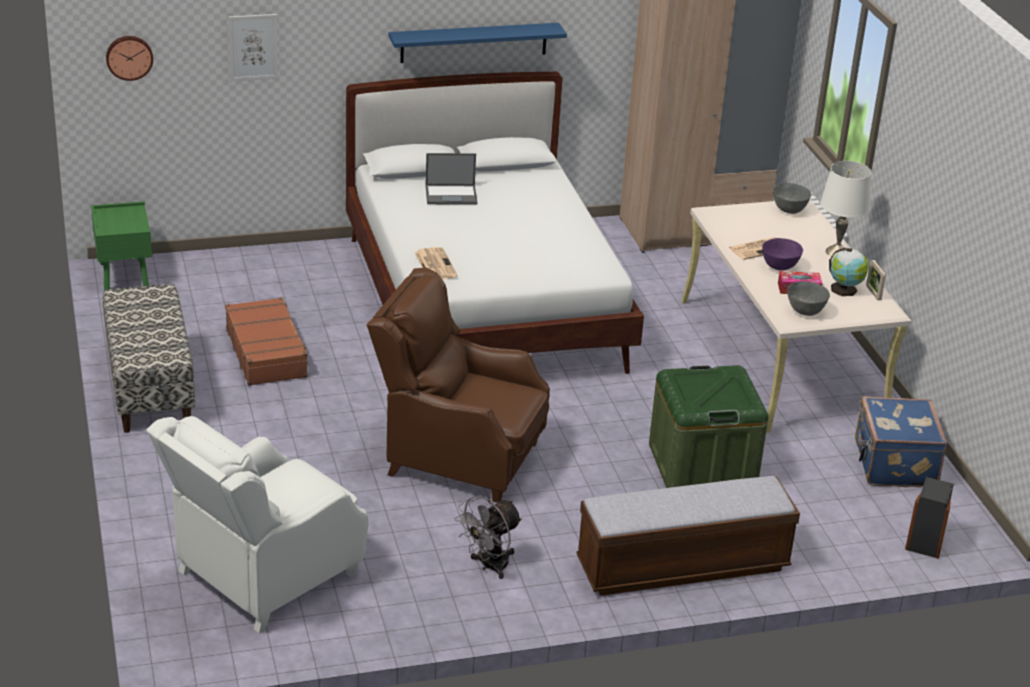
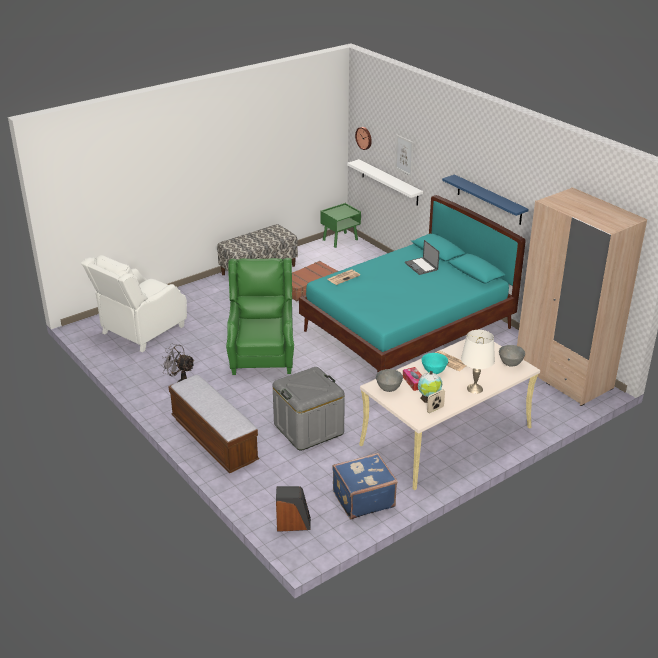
camera: 70 degrees right, 0 degrees up
(215, 113) = (389, 182): none -> white shelf
(264, 576) = (141, 331): white armchair -> white armchair turned 75 degrees counterclockwise
(458, 457) = (262, 355): brown armchair -> green armchair
(484, 303) = (407, 329): white bed -> turquoise bed
(702, 466) = (308, 429): green storage box -> grey storage box
(779, 267) = (434, 371): purple bowl -> turquoise bowl

